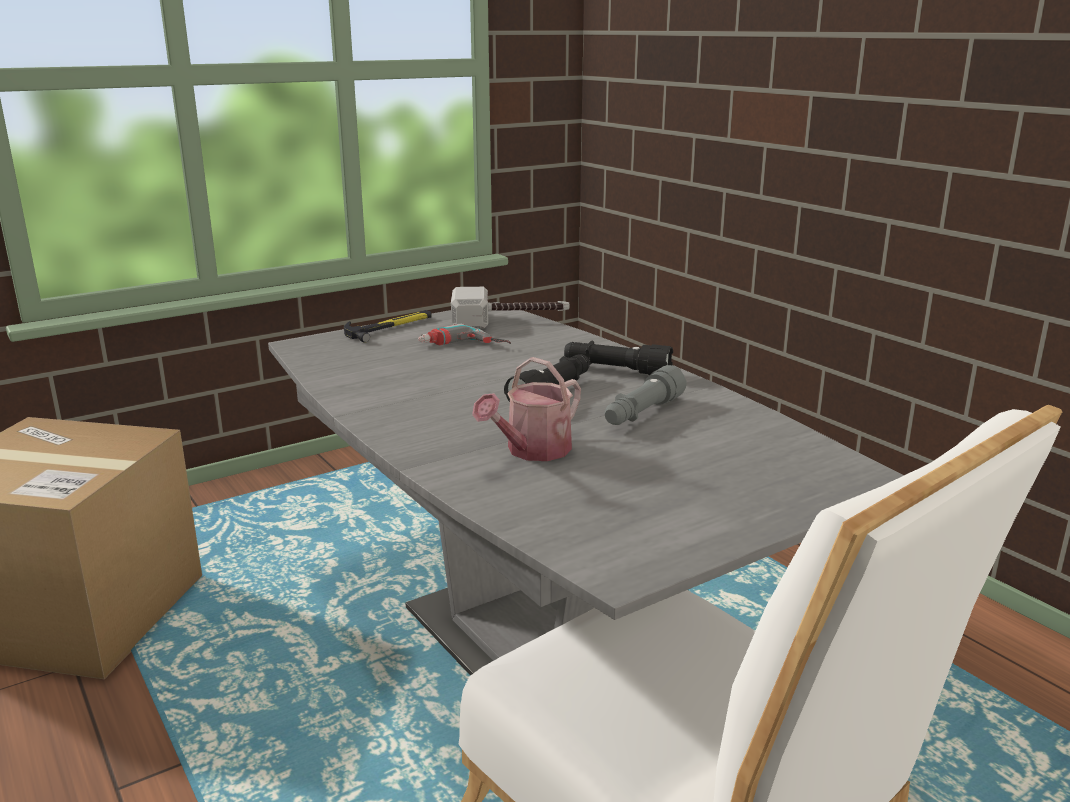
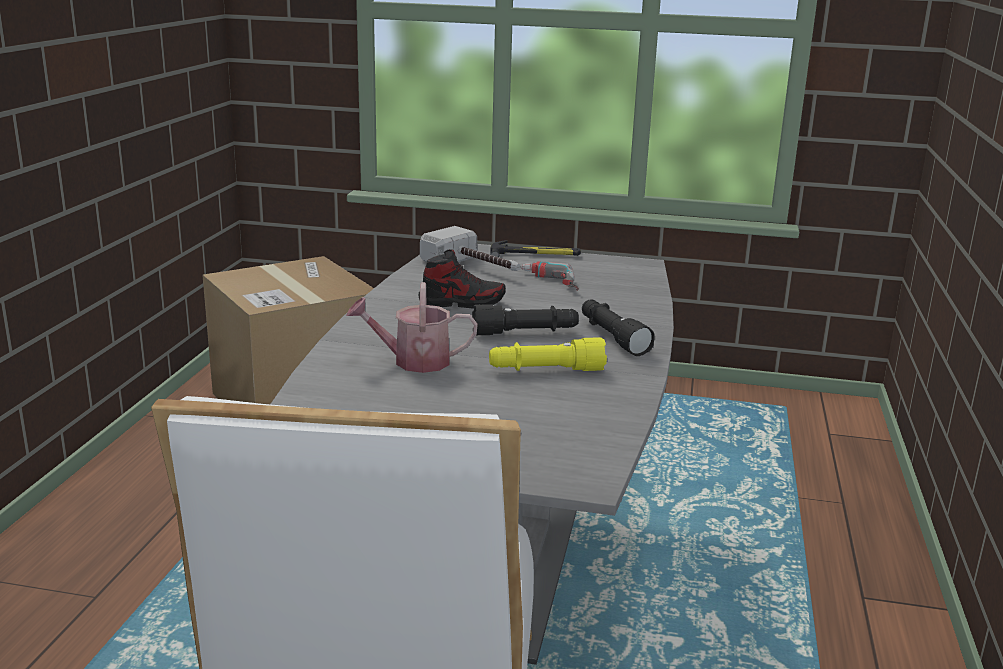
camera: 45 degrees right, 0 degrees up
(437, 387) = (461, 302): none -> shoe
(510, 321) = (633, 276): hammer -> hammer (475, 268)
(642, 413) = (546, 370): grey flashlight -> yellow flashlight

